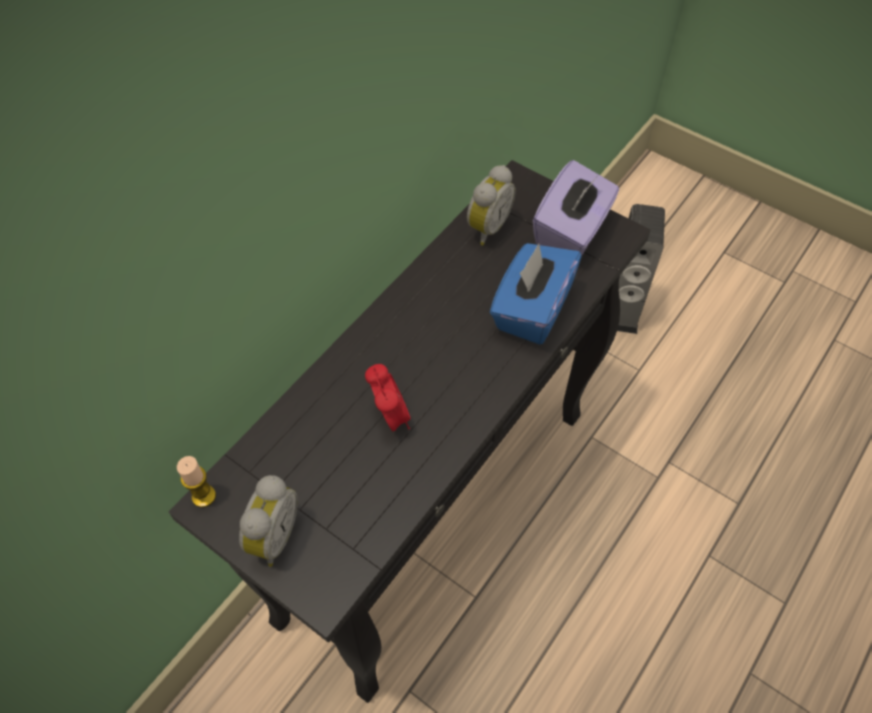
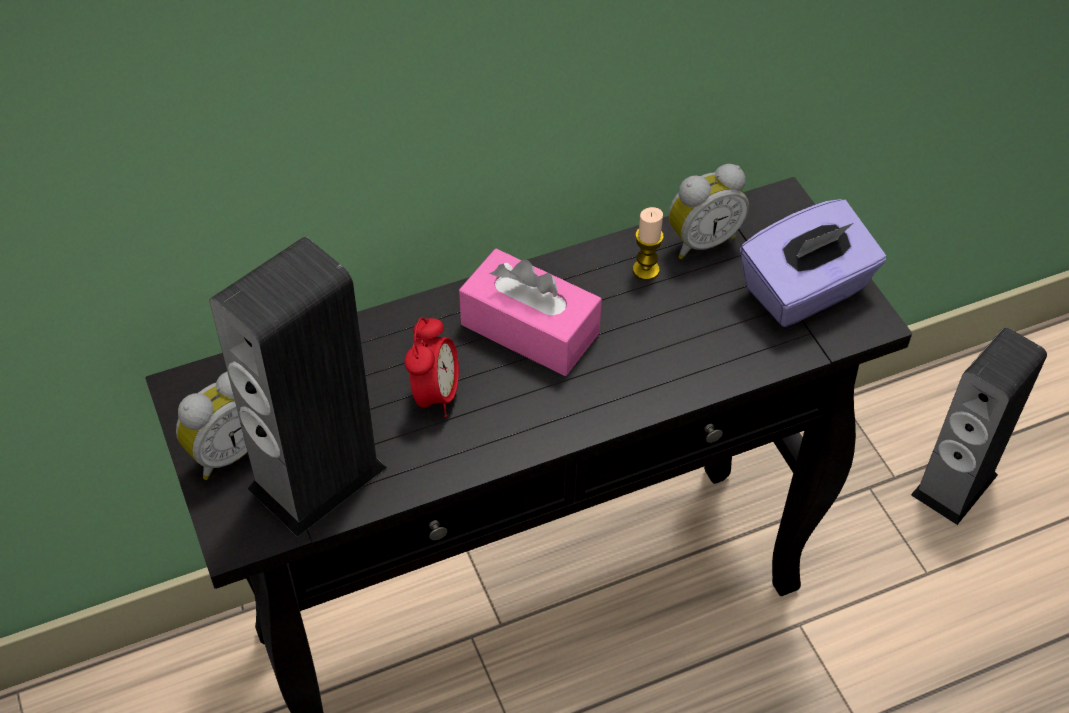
camera: 30 degrees right, 5 degrees down
(204, 496) = (188, 379): candle -> candle (646, 270)
(351, 520) = (317, 478): none -> speaker
(420, 339) = (529, 329): none -> pink tissue box
(531, 309) = (685, 357): blue tissue box -> none

